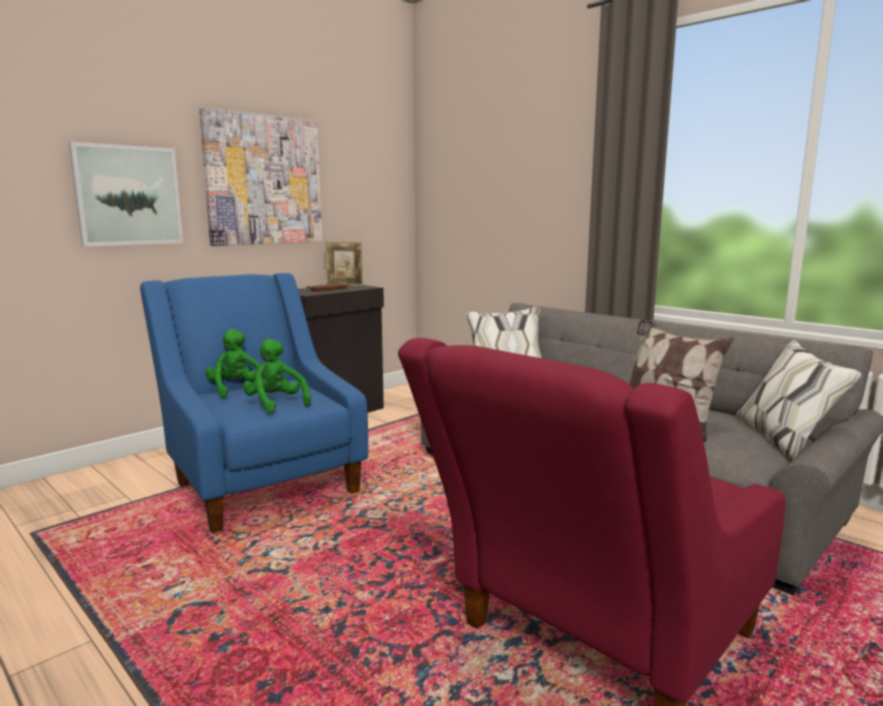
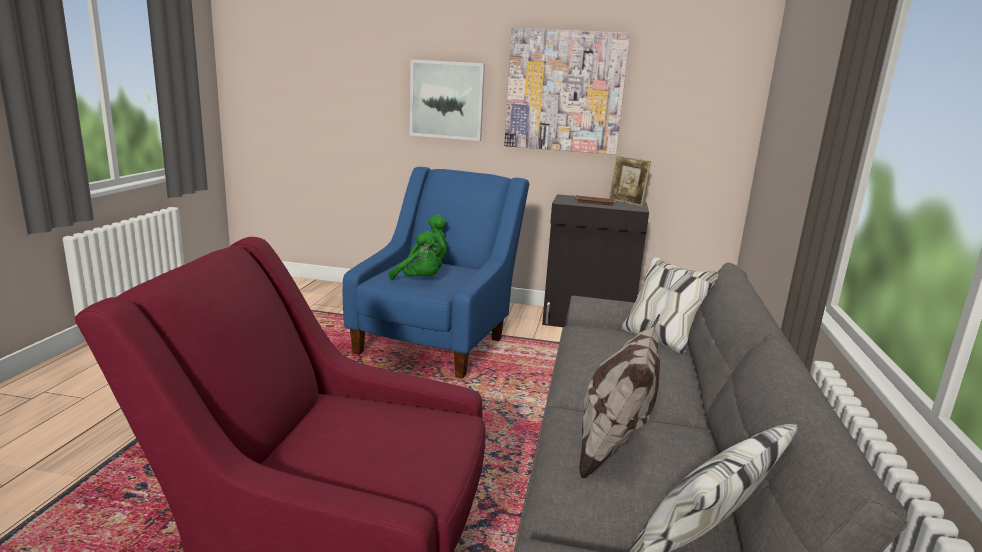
camera: 55 degrees right, 5 degrees up
(276, 404) = (419, 280): green plush toy -> green plush toy turned 105 degrees clockwise

